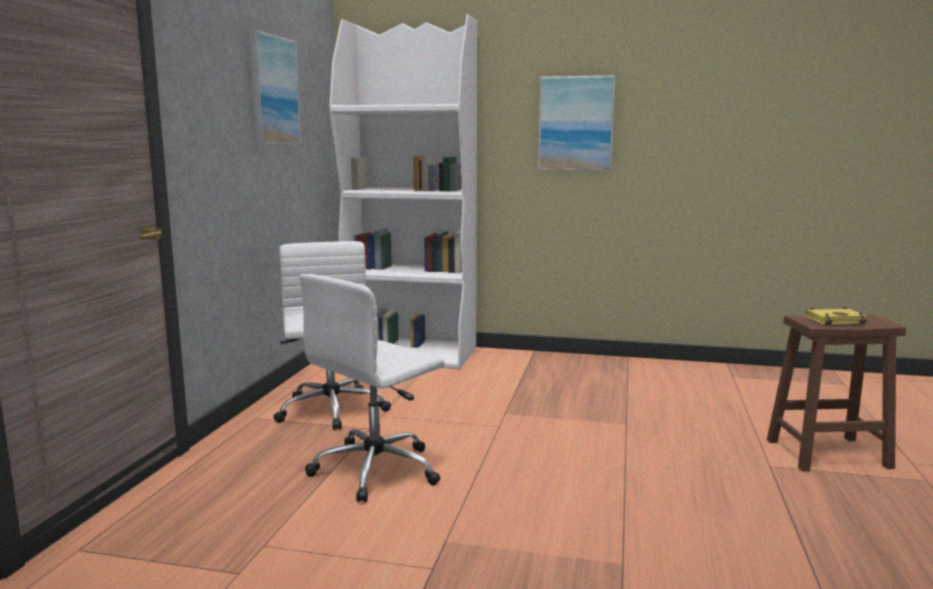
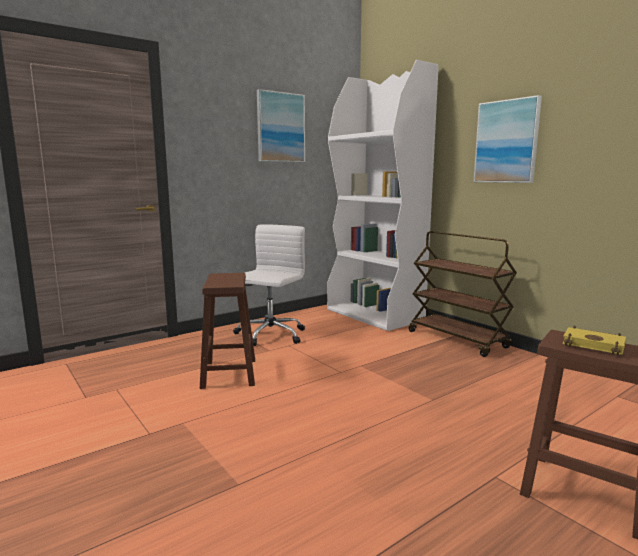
camera: 40 degrees right, 0 degrees up
(377, 469) = (229, 373): white office chair -> brown stool
(542, 360) = (458, 339): none -> brown cart

